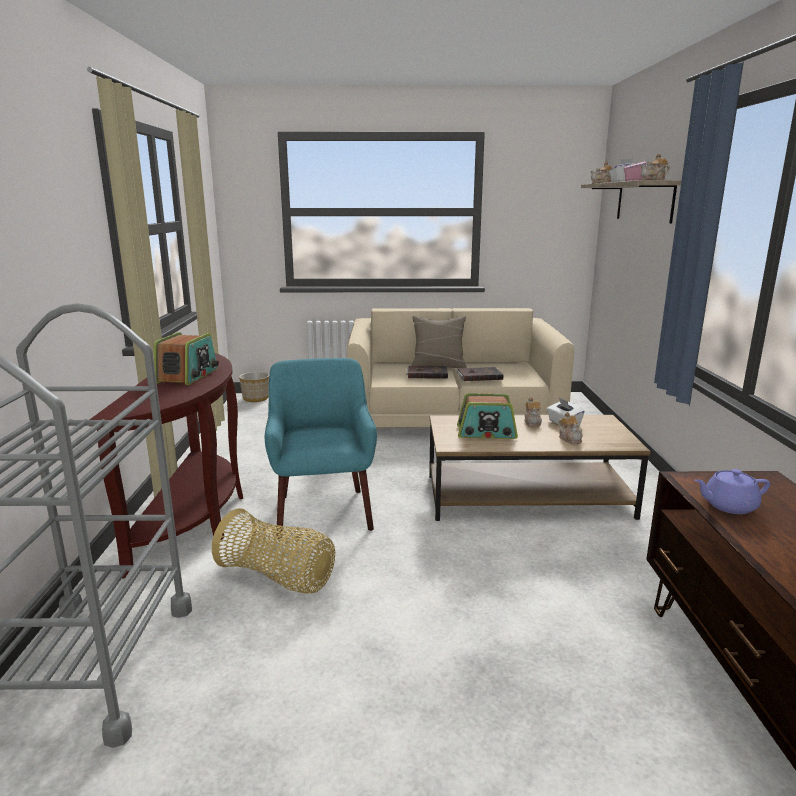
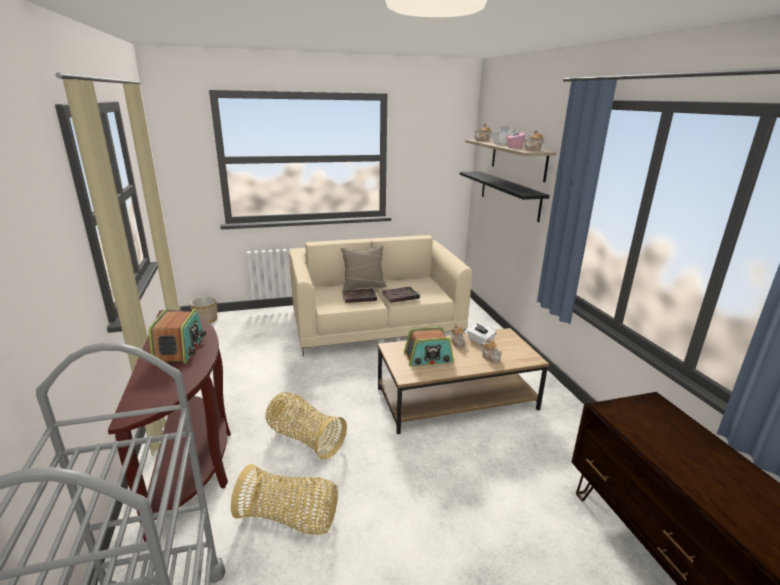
camera: 15 degrees left, 5 degrees up
(323, 511) = (304, 439): turquoise armchair -> basket
(634, 251) = (509, 194): none -> black shelf
(728, 506) = (643, 436): purple teapot -> none

